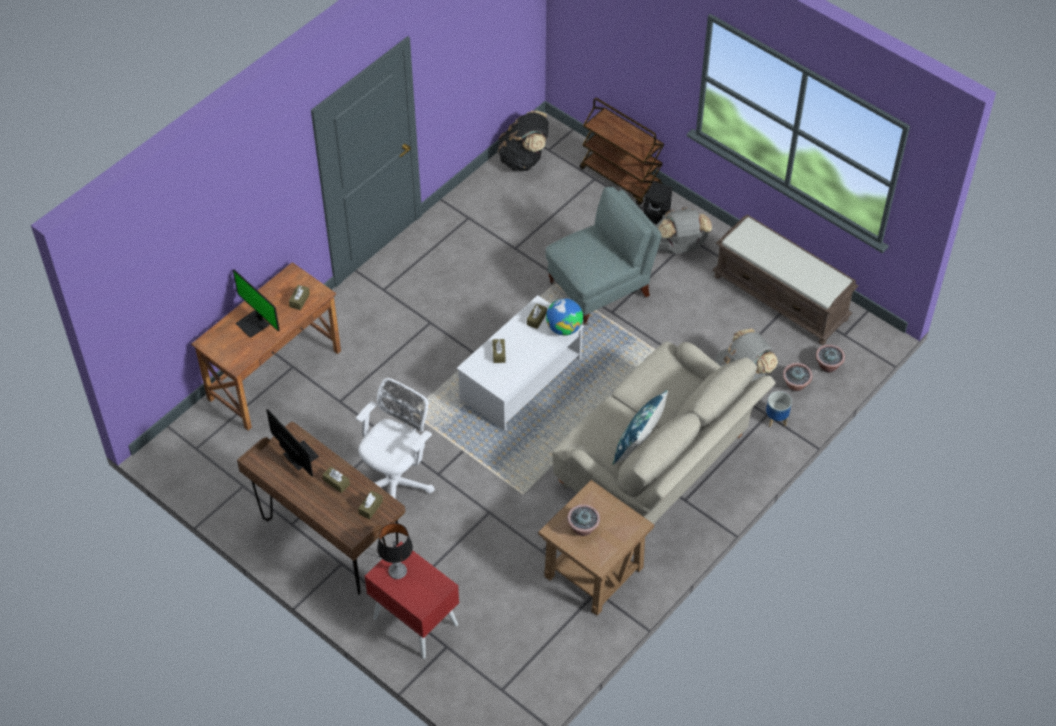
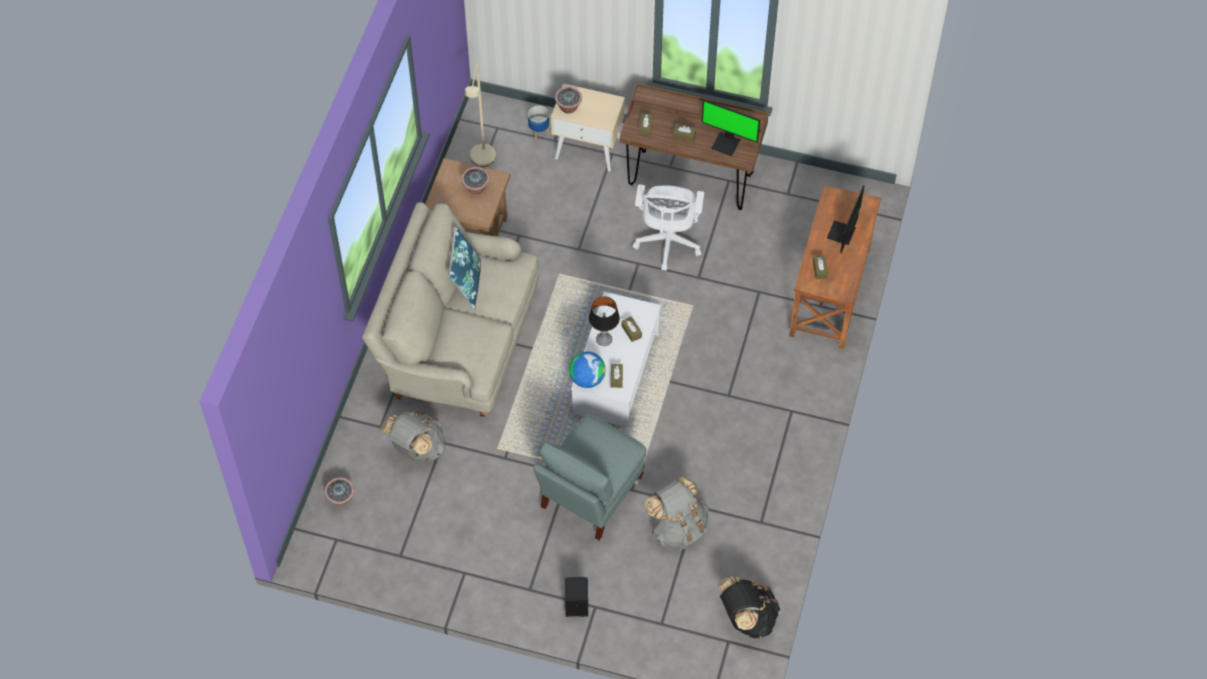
camera: 155 degrees right, 5 degrees up
(254, 324) = (842, 234): monitor -> monitor turned 90 degrees counterclockwise
(397, 571) = (602, 109): table lamp -> table lamp (604, 339)
(415, 621) = (588, 148): red nightstand -> beige nightstand
(540, 653) = (482, 162): none -> beige floor lamp
(621, 178) = (634, 636): brown cart -> none
(679, 247) = (536, 574): grey backpack -> grey backpack (678, 528)
(776, 420) = (370, 425): planter -> planter (538, 131)
(781, 298) = (411, 556): brown bench -> none
(795, 385) = (365, 466): potted plant -> potted plant (568, 107)

